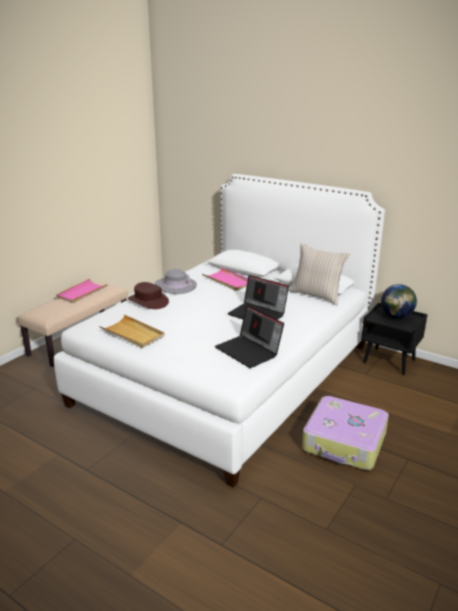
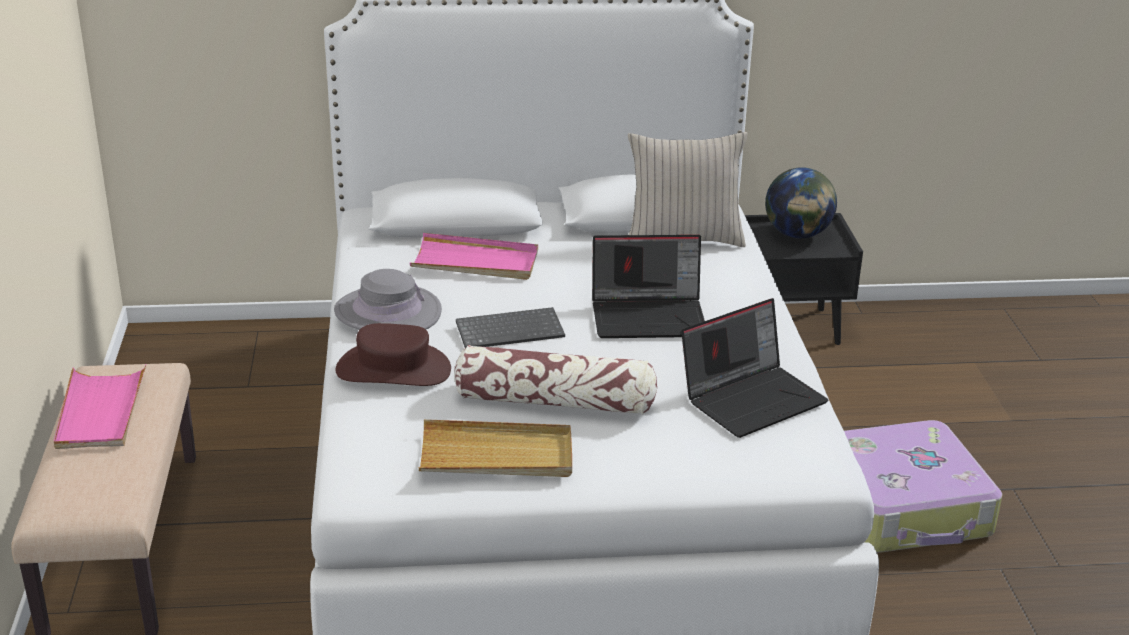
camera: 40 degrees left, 5 degrees up
(180, 327) = (555, 401): none -> pillow
(203, 302) = (511, 330): none -> keyboard
(249, 351) = (752, 398): laptop -> laptop turned 45 degrees counterclockwise

